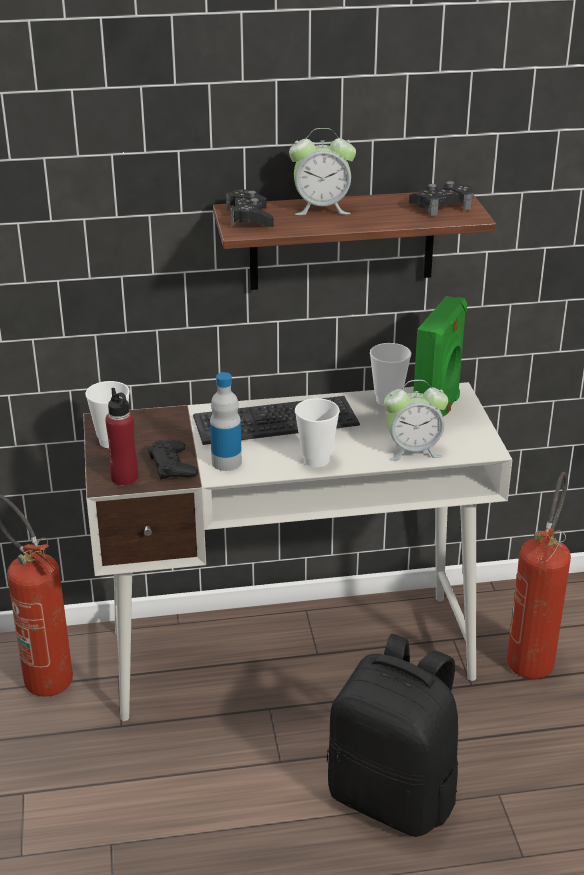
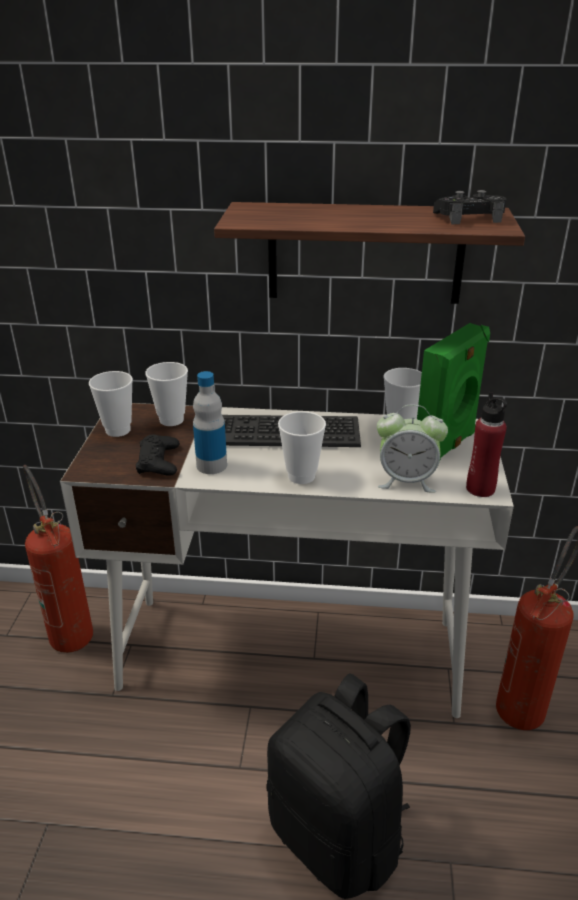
camera: 15 degrees right, 0 degrees up
(124, 478) = (107, 467): red bottle -> red bottle (480, 489)
(160, 424) = (171, 420): none -> cup
(249, 217) = (257, 213): black game controller -> none
(321, 208) = (337, 211): alarm clock -> none

